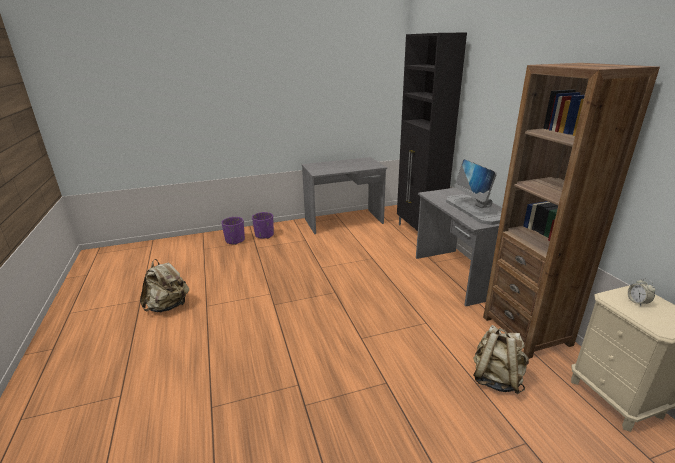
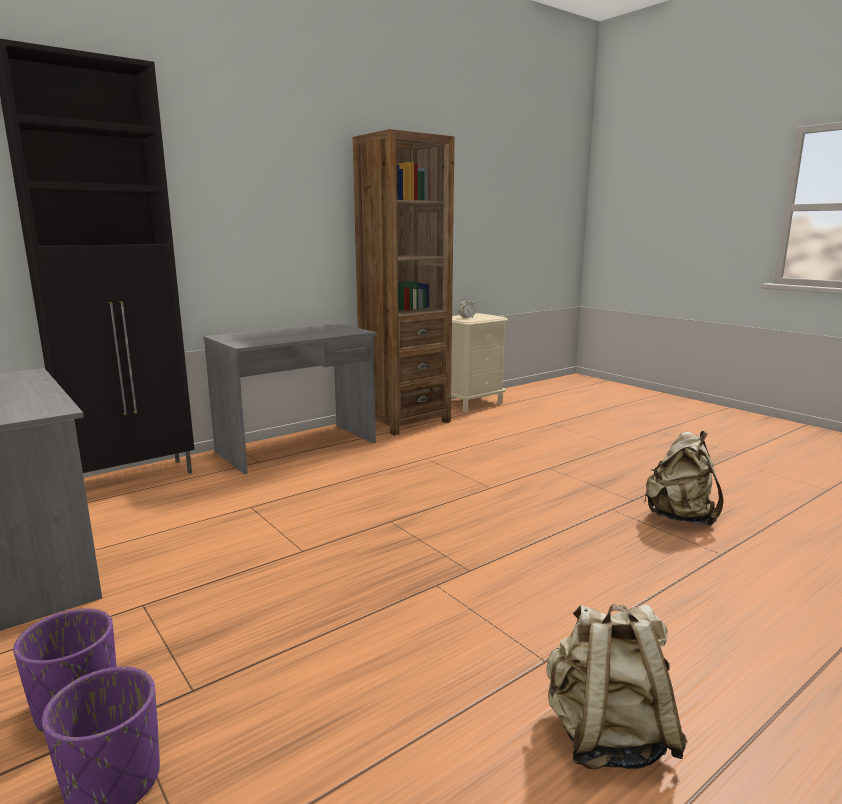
camera: 110 degrees left, 10 degrees down
(475, 210) = (309, 331): monitor -> none
(496, 378) = (489, 431): beige backpack -> beige backpack (680, 517)

